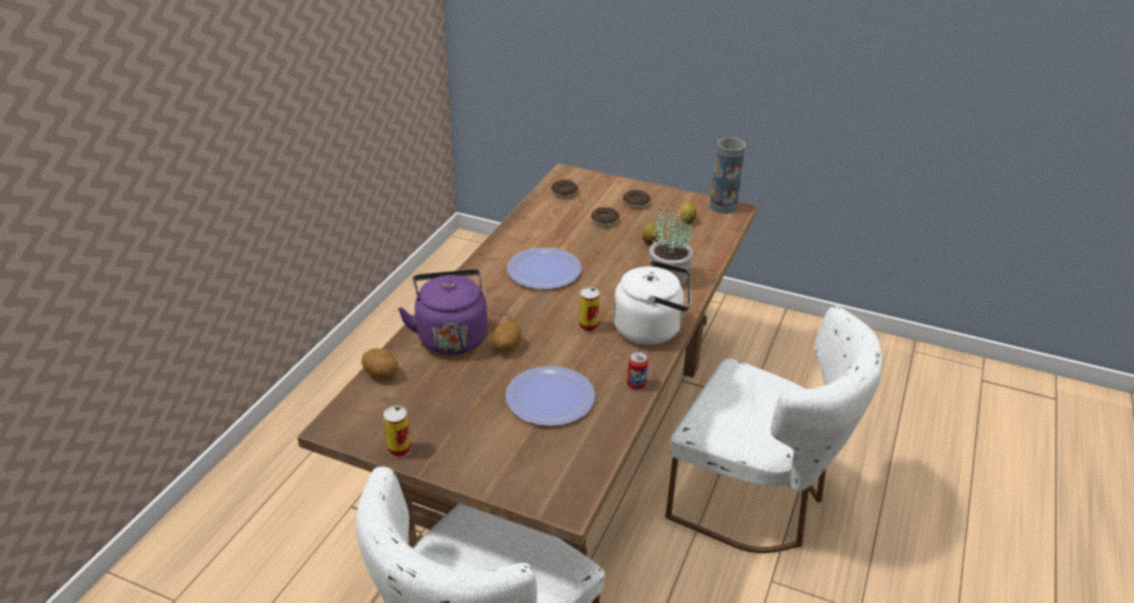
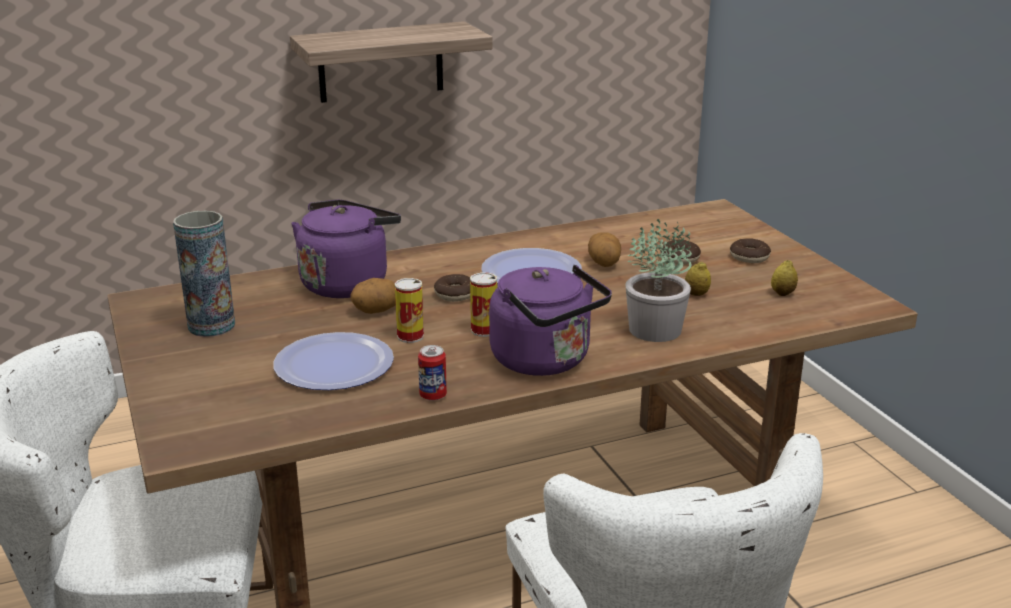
camera: 45 degrees right, 10 degrees down
(279, 140) = (381, 62): none -> shelf
(381, 374) = (241, 284): potato -> potato (604, 263)
(399, 450) = (148, 337): can -> can (410, 336)
(564, 193) = (680, 222): donut -> donut (455, 294)
(652, 329) = (545, 361): white kettle -> purple kettle
(723, 206) = (863, 297): vase -> vase (211, 326)

